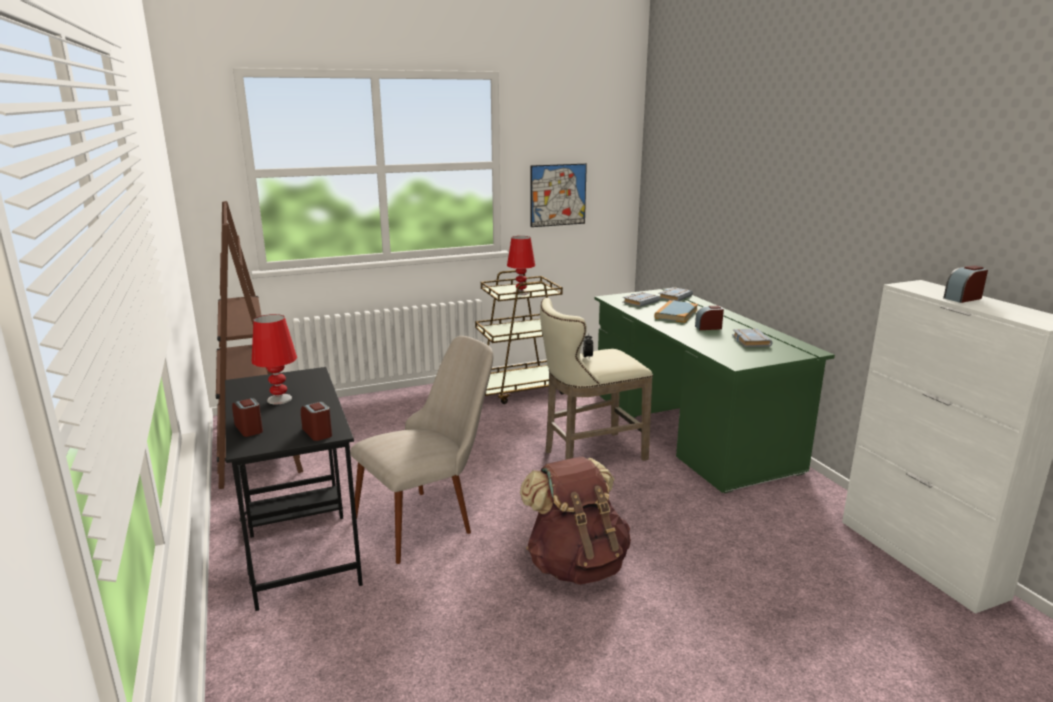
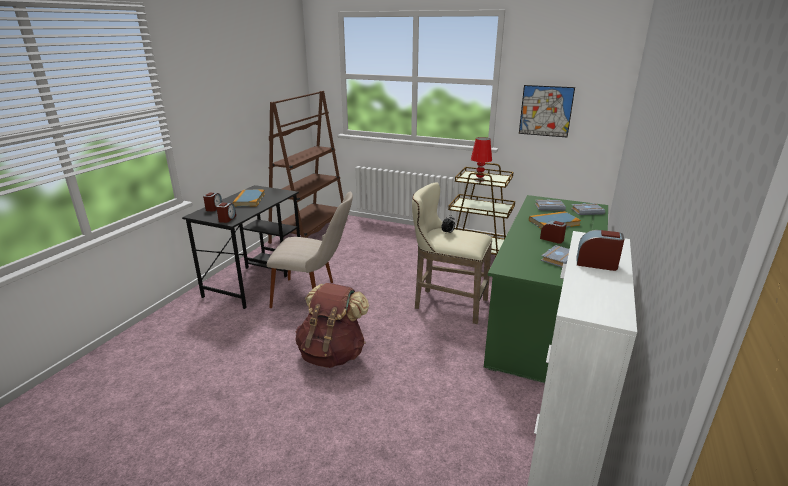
camera: 45 degrees right, 5 degrees up
(279, 399) = (249, 200): red table lamp -> book

